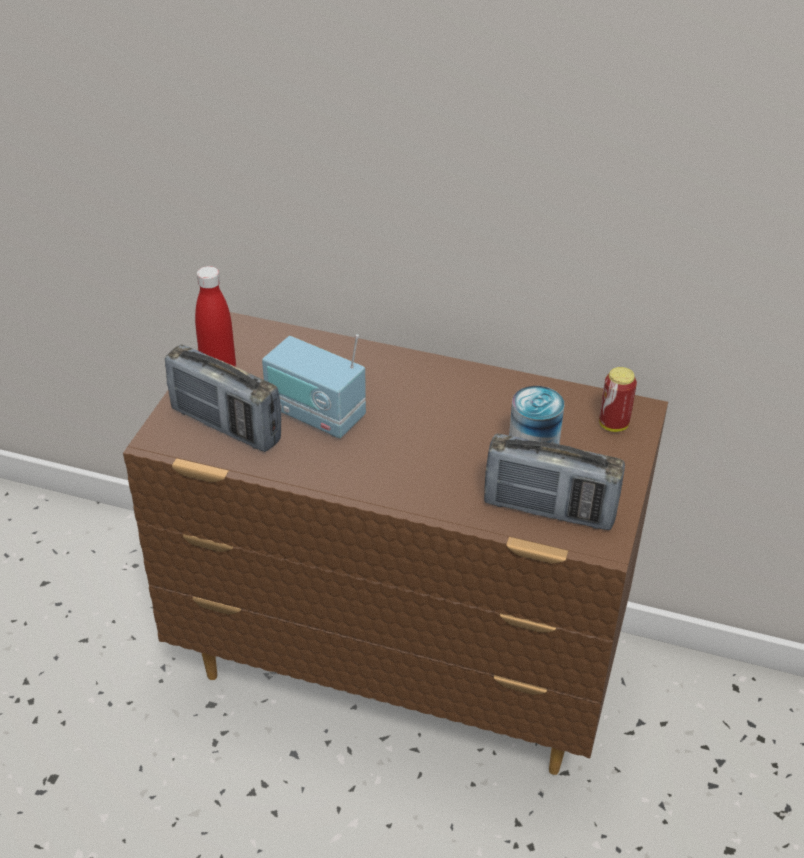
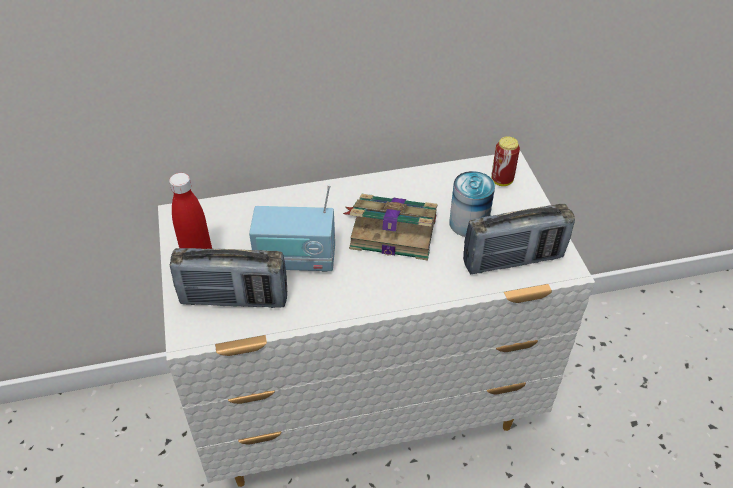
camera: 30 degrees left, 5 degrees up
(402, 671) = (368, 410): brown dresser -> white dresser
(438, 426) = (391, 230): none -> book

